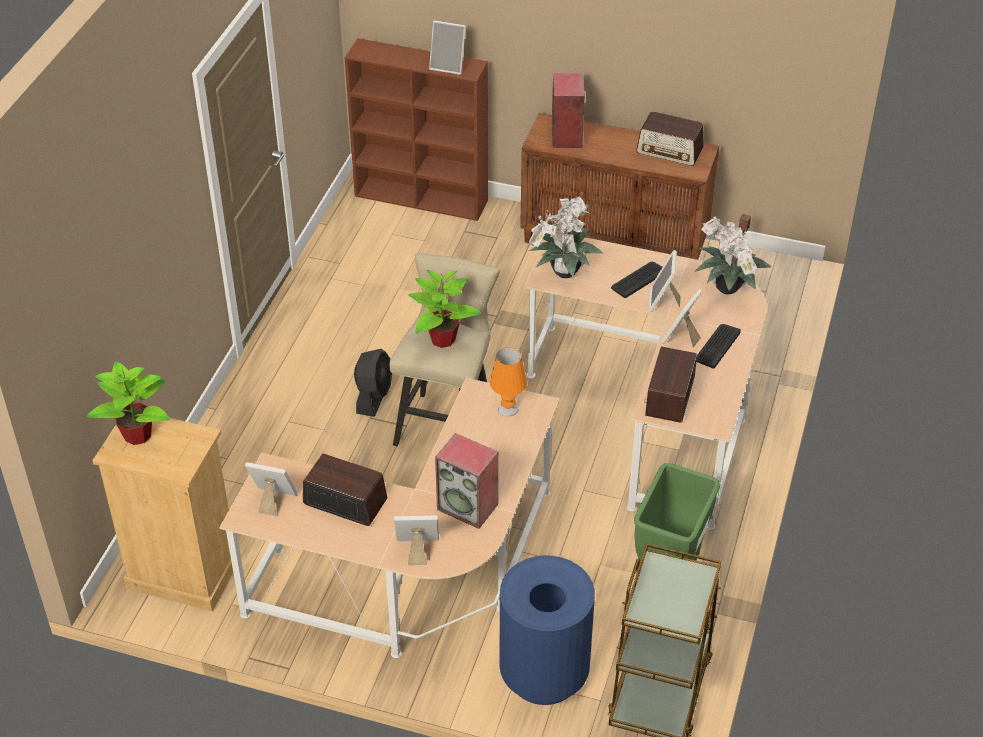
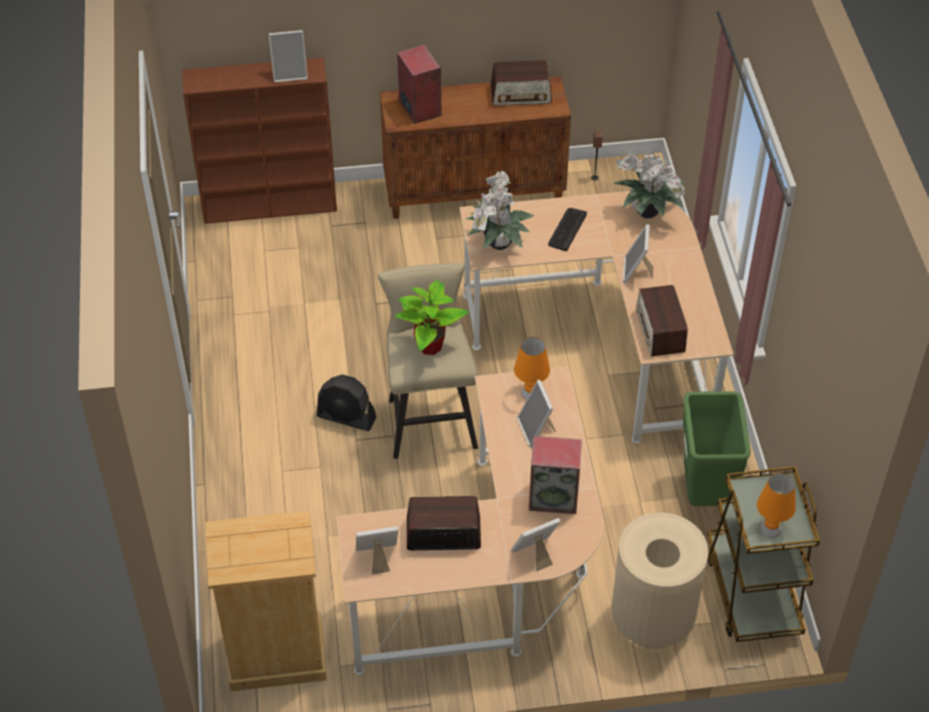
camera: 25 degrees left, 5 degrees up
(138, 434) = (235, 544): potted plant -> none
(374, 396) = (346, 417): black fan -> black fan turned 120 degrees clockwise
(544, 675) = (652, 619): blue trash can -> beige trash can
(660, 610) = (770, 528): none -> orange table lamp
(663, 300) = (600, 242): picture frame -> picture frame (536, 430)
(717, 346) = (671, 270): keyboard -> none

